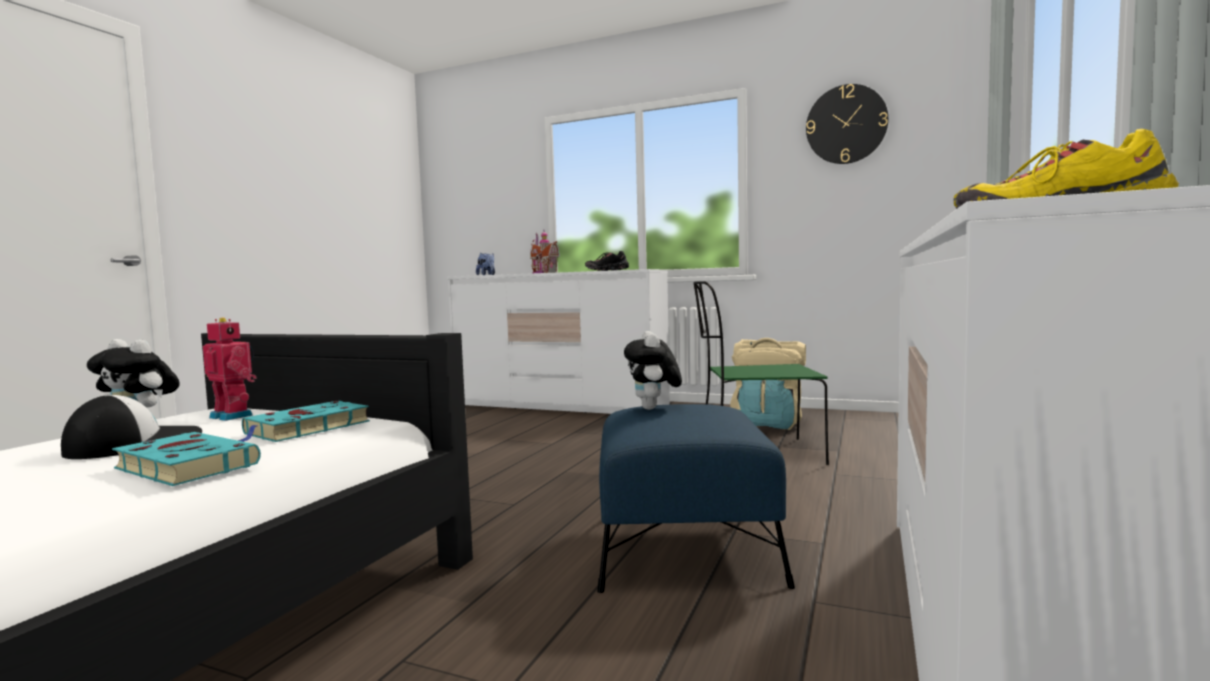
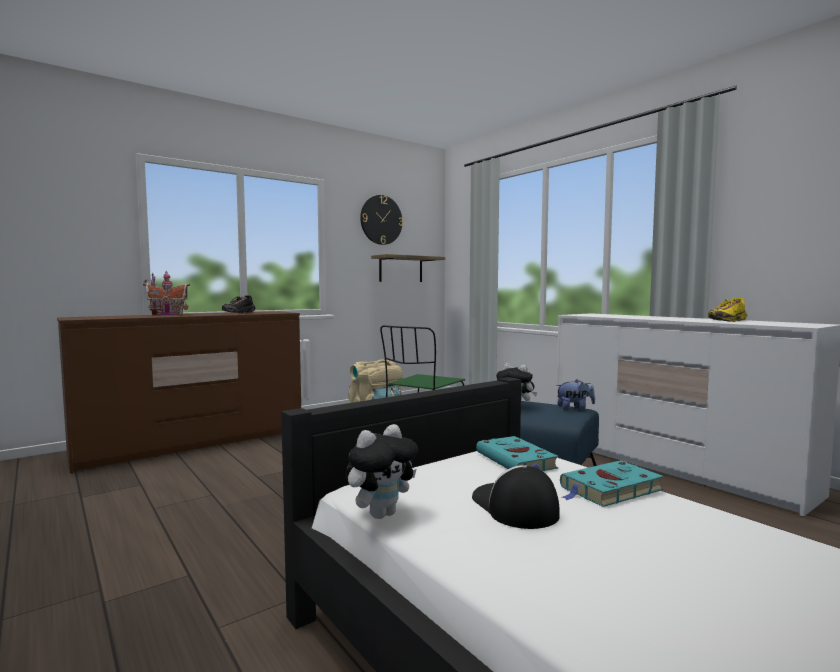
camera: 60 degrees left, 0 degrees up
(234, 416) = (424, 479): toy robot -> none
(487, 275) = (96, 317): plush toy -> plush toy (575, 409)
(560, 406) = (194, 443): white dresser -> brown dresser
(886, 199) = (401, 269): none -> shelf

